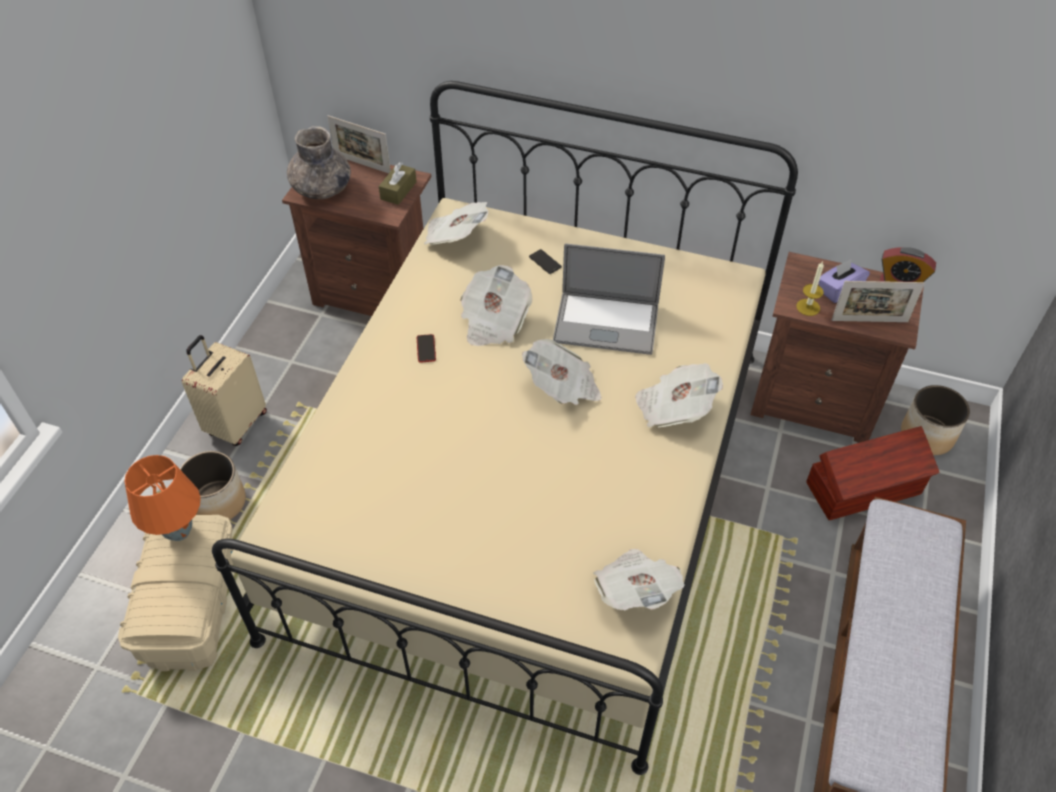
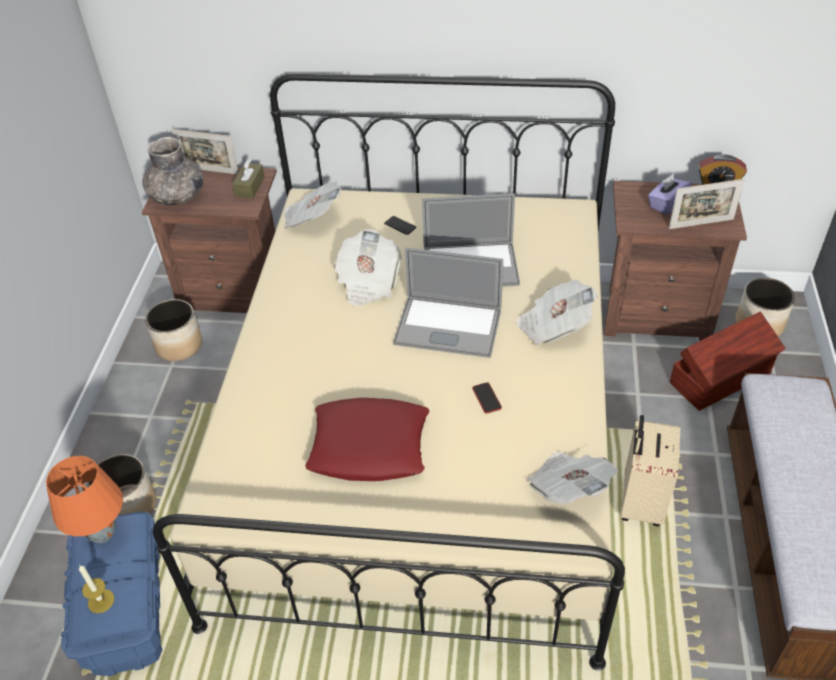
camera: 10 degrees left, 5 degrees down
(191, 607) = (125, 609): beige storage box -> blue storage box
(236, 424) = (130, 431): beige suitcase -> beige suitcase (639, 503)
(304, 341) = (179, 346): none -> planter
(426, 349) = (311, 316): phone -> phone (486, 398)
(447, 503) = (369, 446): none -> red pillow
(563, 387) = (448, 327): newspaper -> laptop
(808, 307) = (645, 222): candle -> candle (101, 601)

